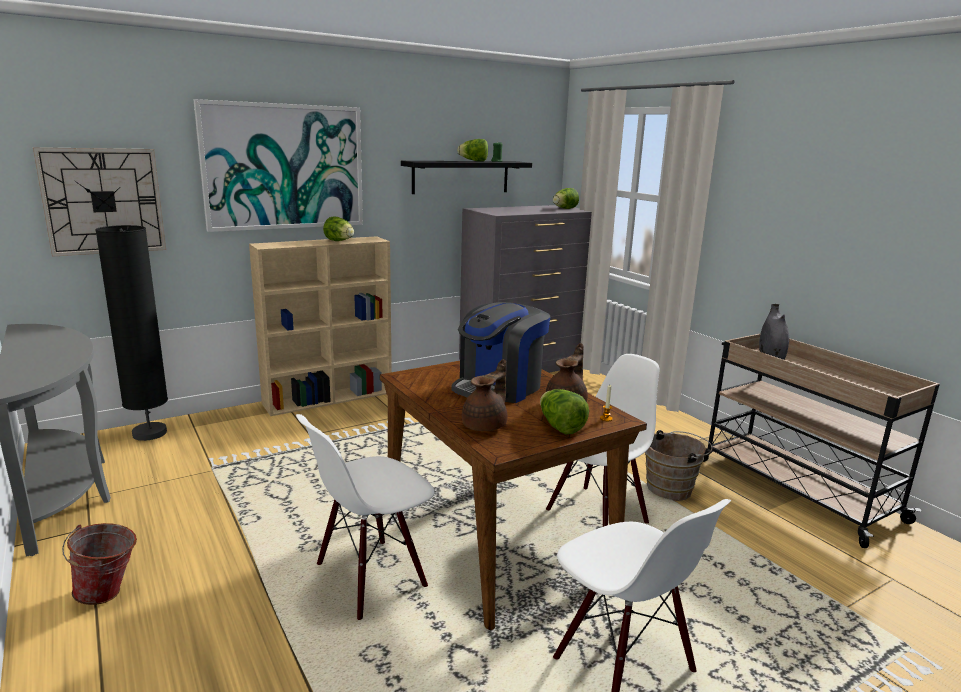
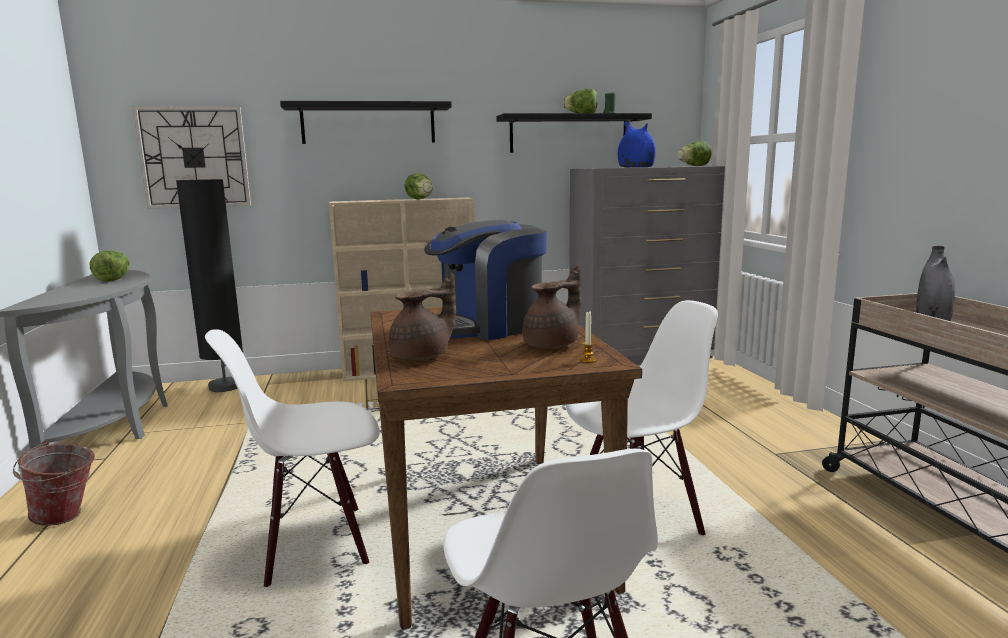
camera: 20 degrees right, 5 degrees down
(284, 167) = (368, 123): picture -> black shelf
(523, 211) = (635, 167): none -> blue vase
(560, 427) = (514, 364): lettuce -> lettuce (114, 279)
(672, 489) = (766, 499): brown bucket -> none

